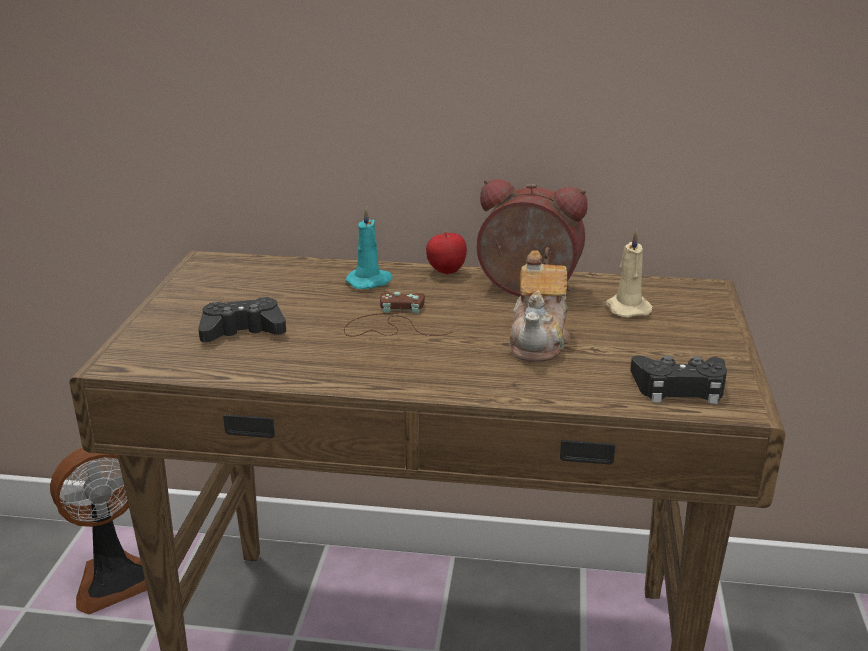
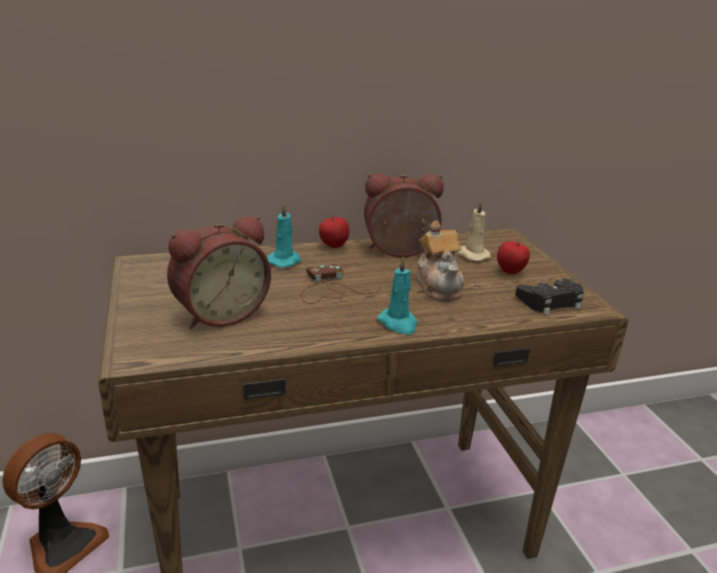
camera: 25 degrees left, 0 degrees up
(242, 331) = (219, 313): black game controller -> alarm clock
(439, 378) = (398, 324): none -> turquoise candle
(660, 339) = (510, 272): none -> apple

